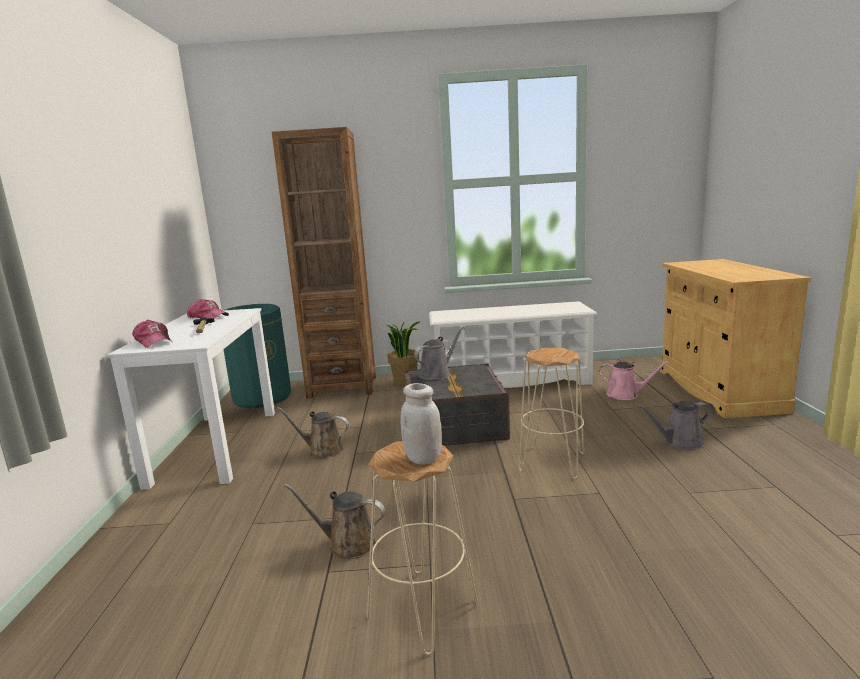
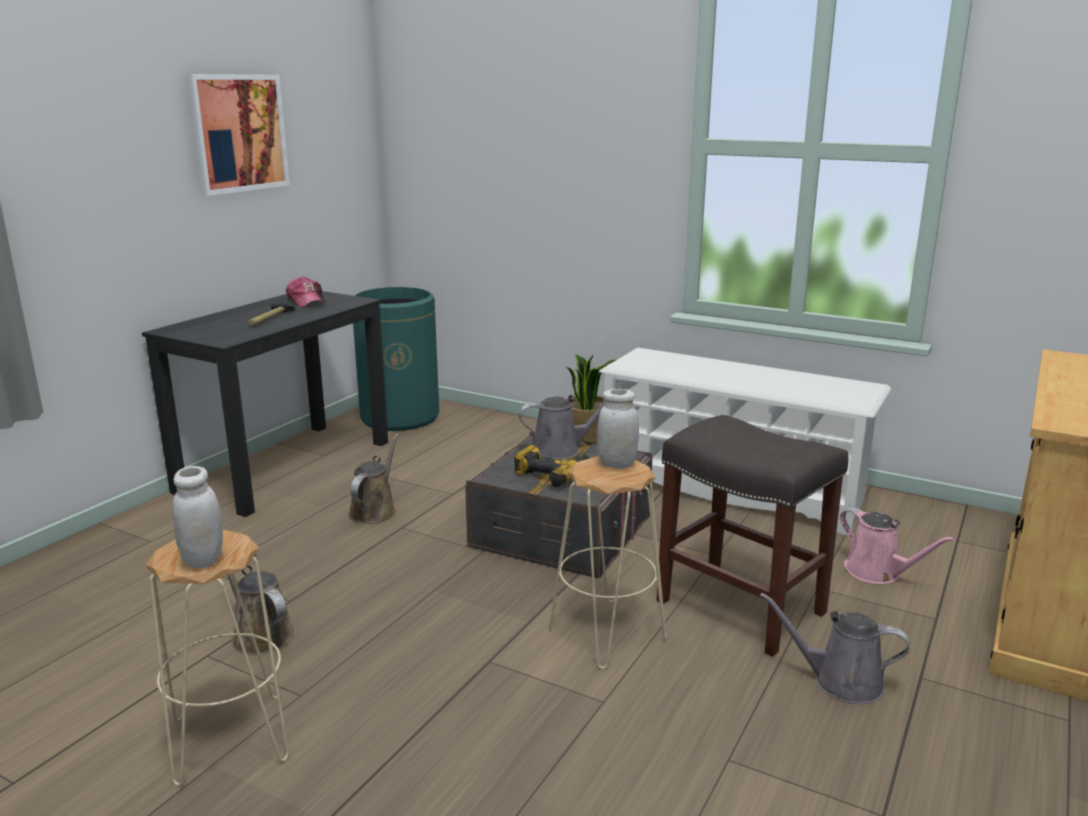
camera: 30 degrees right, 5 degrees up
(138, 192) = (238, 133): none -> picture
(154, 342) = (201, 326): cap -> none
(217, 445) = (286, 466): white desk -> black desk
(322, 450) = (375, 510): brown watering can -> brown watering can turned 60 degrees clockwise
(342, 387) = (503, 429): brown bookcase -> none
(453, 385) = (552, 474): none -> power drill
(549, 351) = (616, 464): none -> white jar
(592, 428) = (738, 606): none -> grey stool

